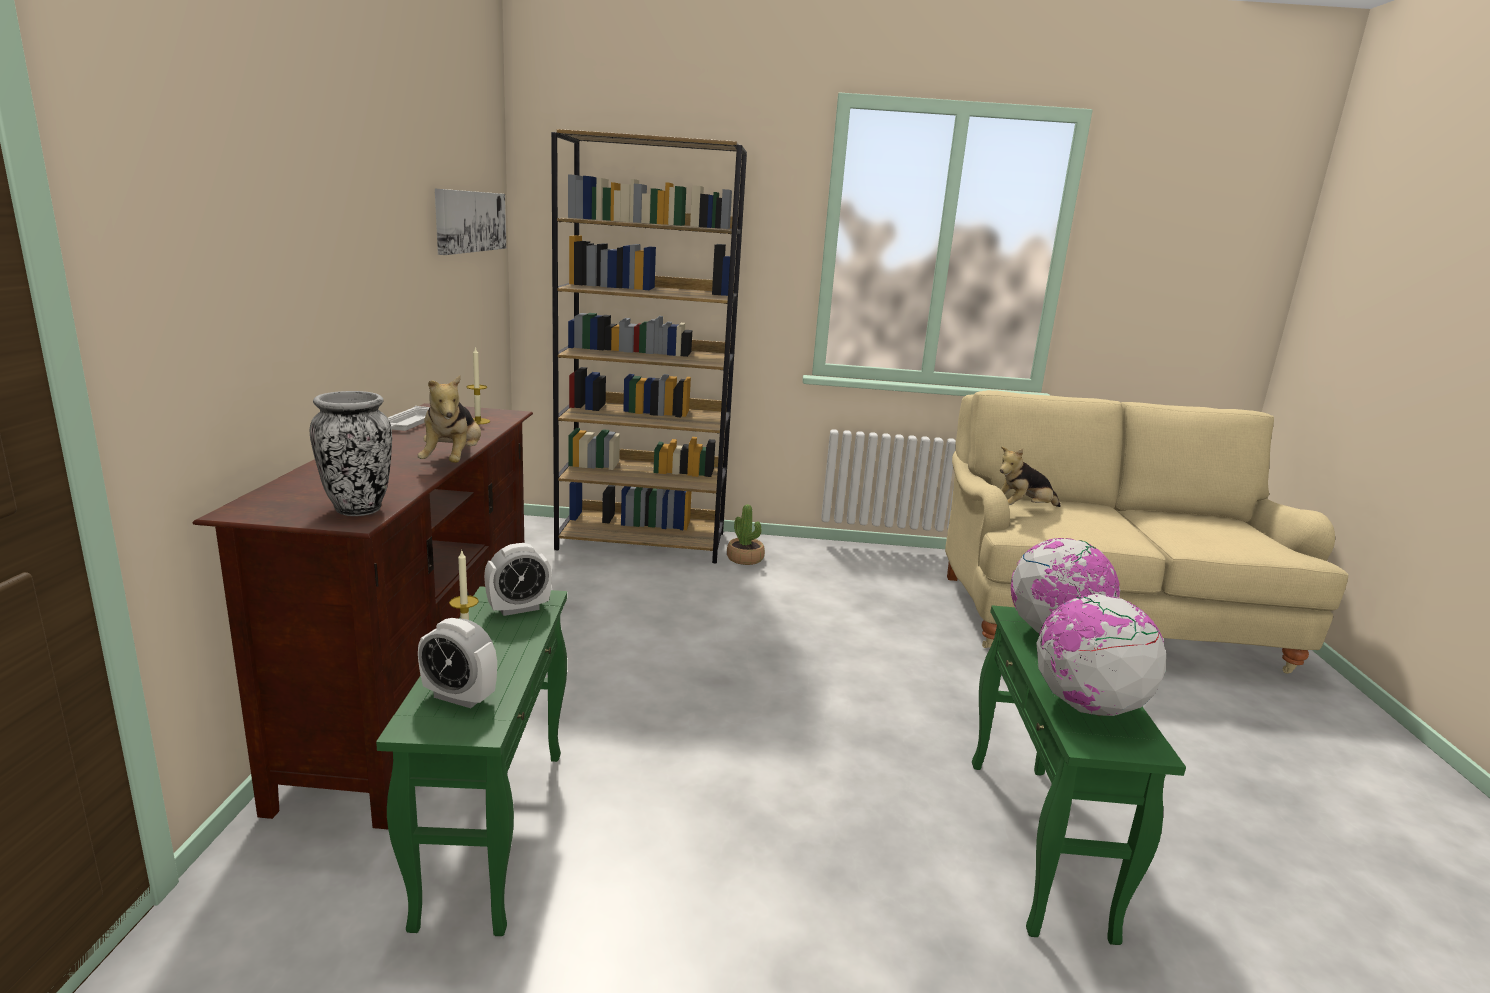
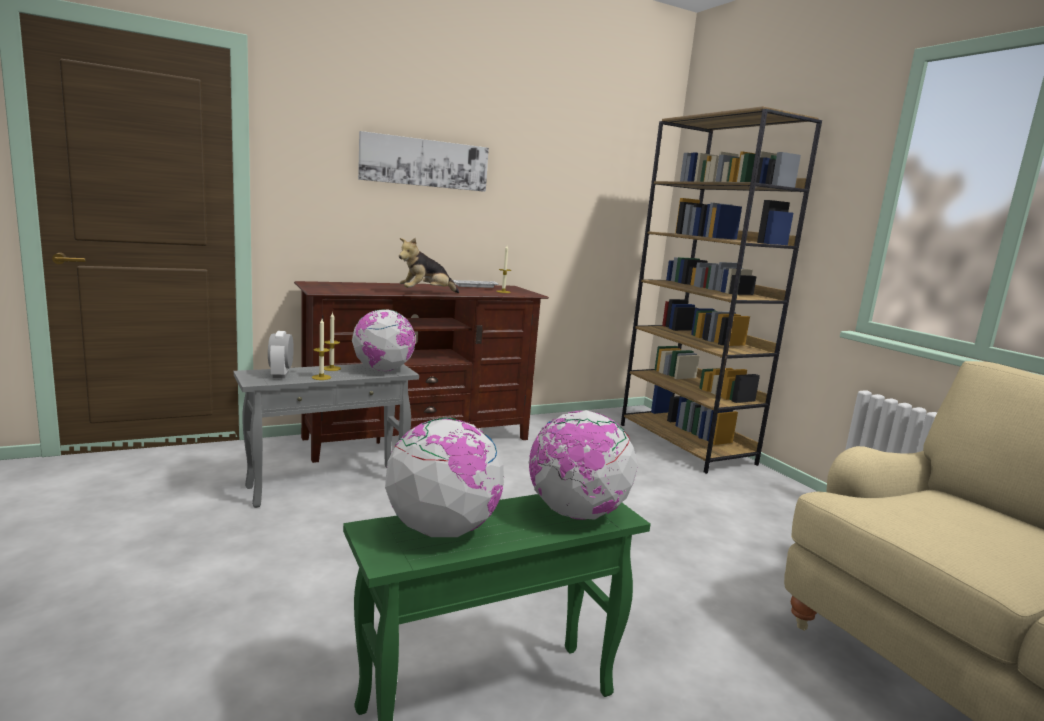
camera: 60 degrees right, 5 degrees down
(358, 509) = (335, 290): vase -> none
(470, 221) = (608, 185): picture -> picture (424, 163)
(494, 832) = (328, 485): green side table -> grey side table
(511, 665) = (321, 377): none -> candle
(519, 609) = (383, 370): alarm clock -> globe
(745, 558) = (736, 481): potted plant -> none
(1022, 509) = (912, 494): plush toy -> none

